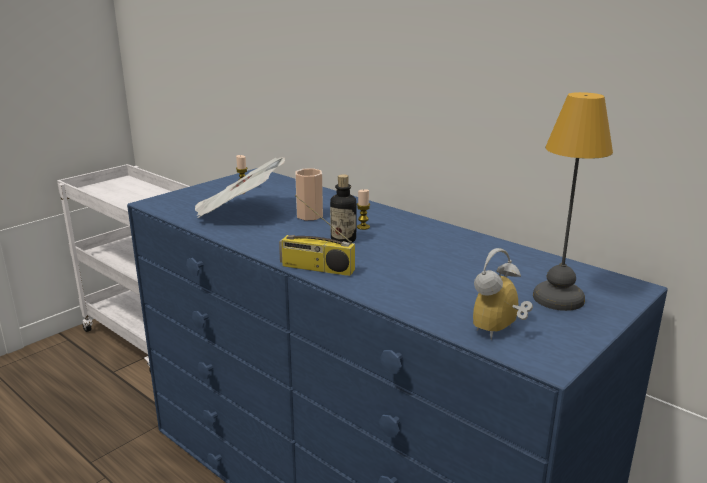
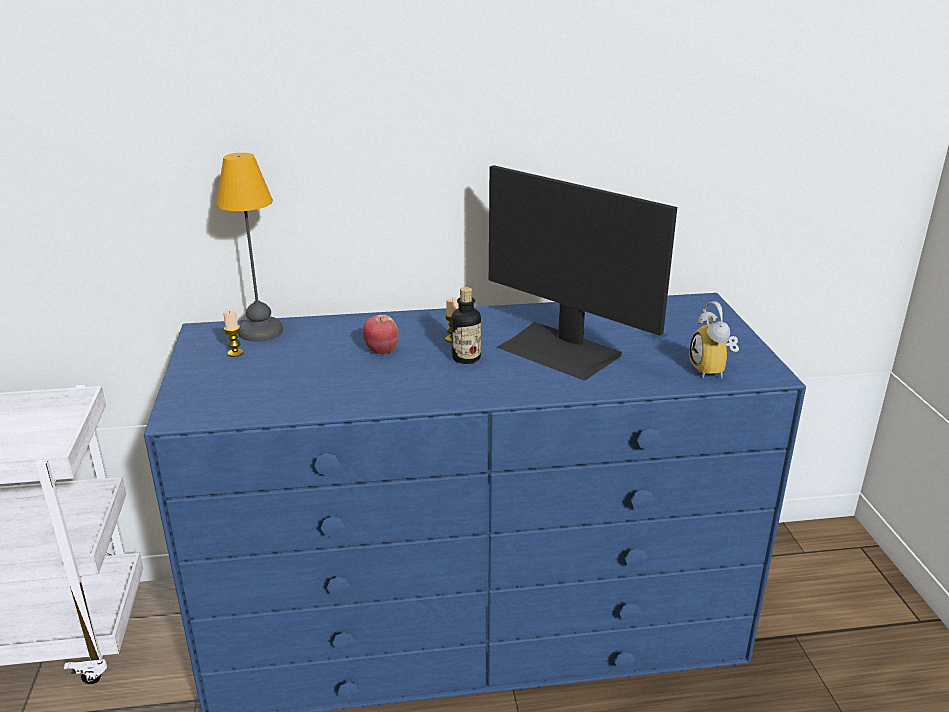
camera: 50 degrees left, 5 degrees up
(238, 211) = (303, 379): newspaper -> none
(309, 215) = (381, 350): cup -> apple
(316, 268) = (510, 393): radio -> none
(414, 263) = (560, 350): none -> monitor
(559, 298) = (690, 329): table lamp -> table lamp (261, 331)

